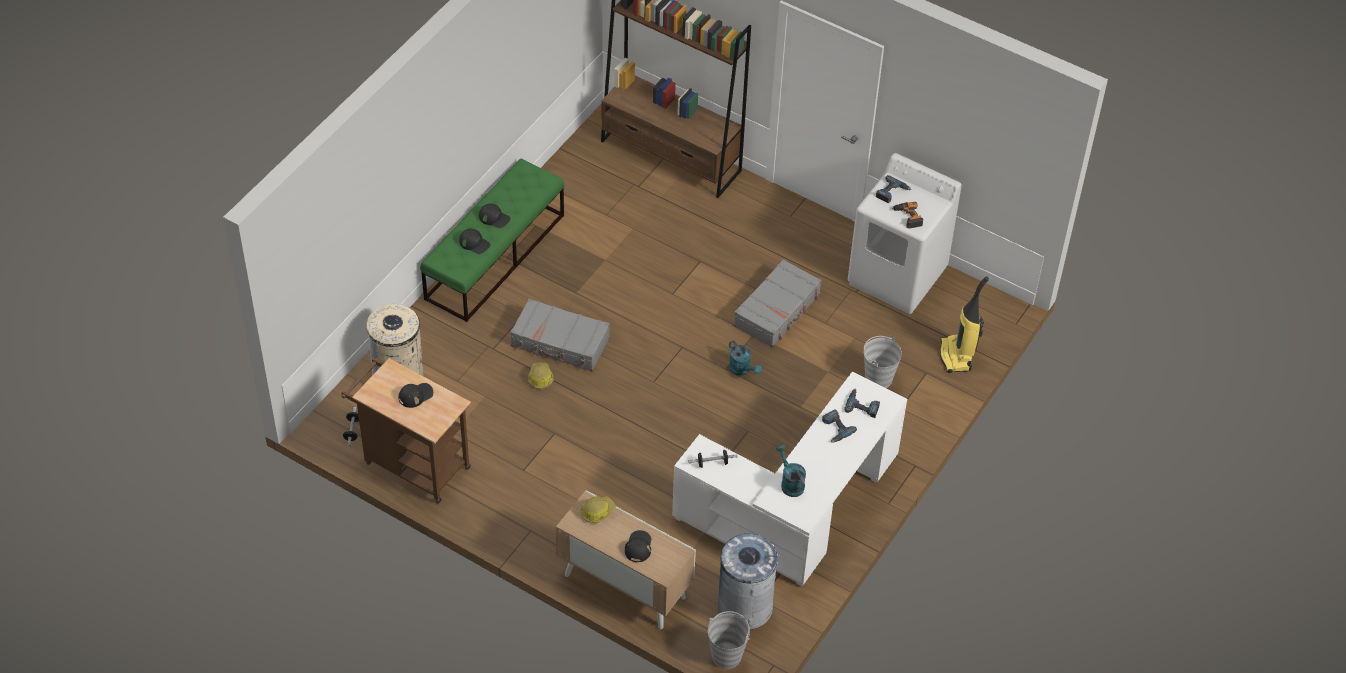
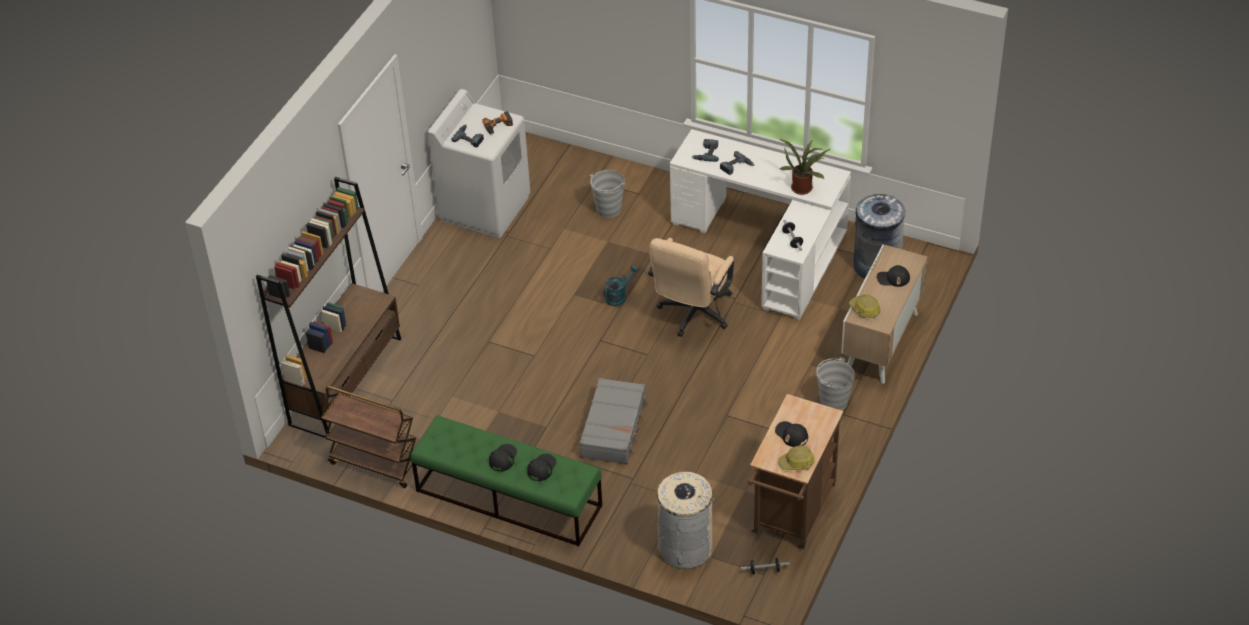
camera: 95 degrees left, 5 degrees down
(540, 378) = (662, 436): hard hat -> hard hat (797, 463)
(563, 169) = (374, 463): none -> brown cart
(701, 427) = (692, 315): none -> beige office chair
(727, 655) = (928, 270): grey bucket -> grey bucket (833, 402)
(777, 310) = (541, 281): grey suitcase -> none
(790, 483) = (803, 187): turquoise watering can -> potted plant
(957, 356) = (572, 165): vacuum cleaner -> none

